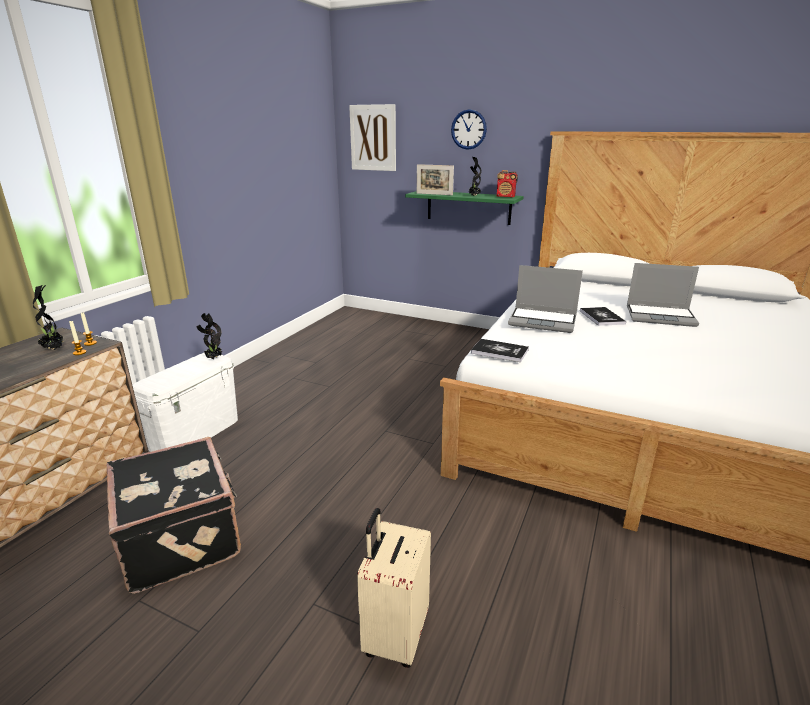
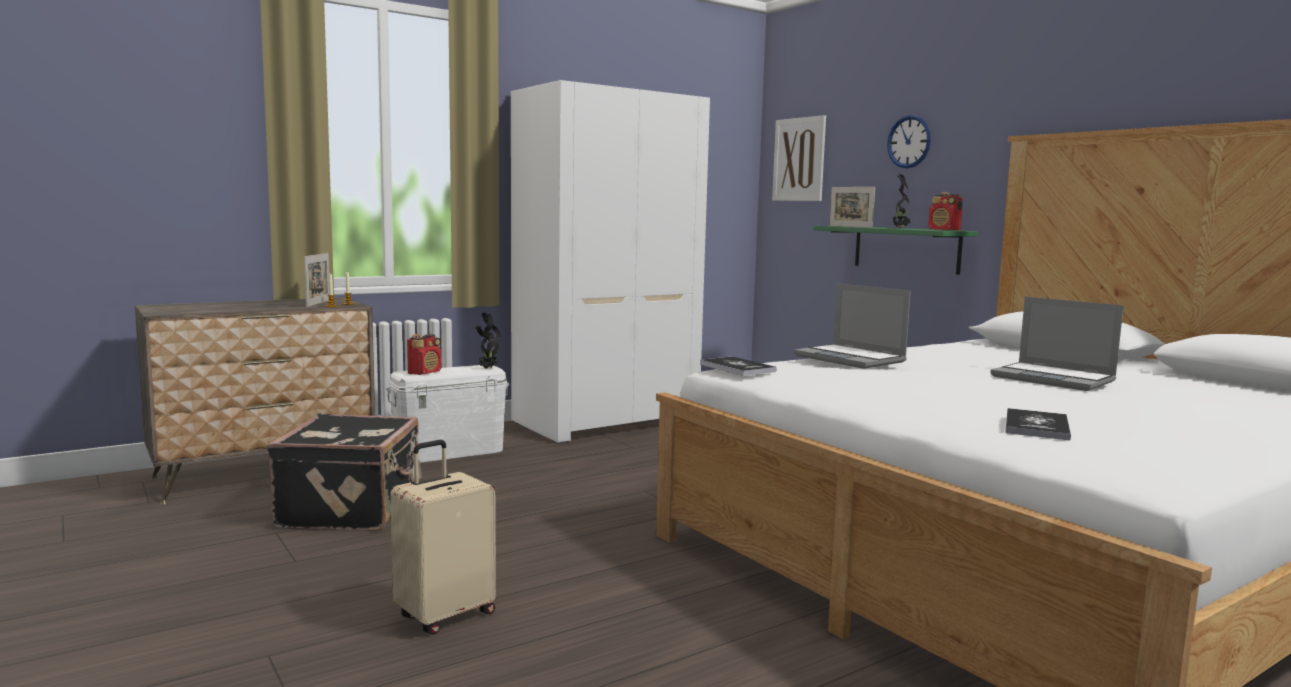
camera: 30 degrees right, 15 degrees down
(54, 349) = (318, 303): potted plant -> picture frame
(165, 378) = (425, 372): none -> radio
(283, 362) = (606, 421): none -> white wardrobe
(601, 317) = (950, 368): book -> book (1036, 426)

